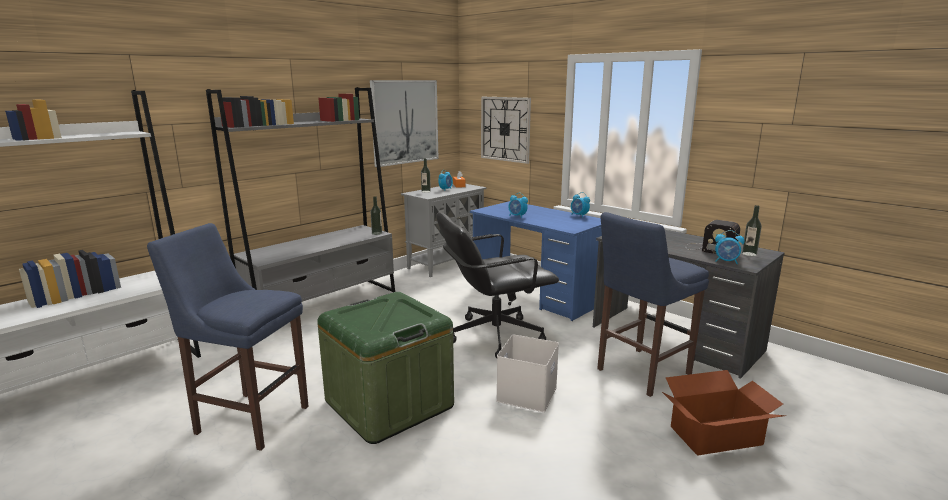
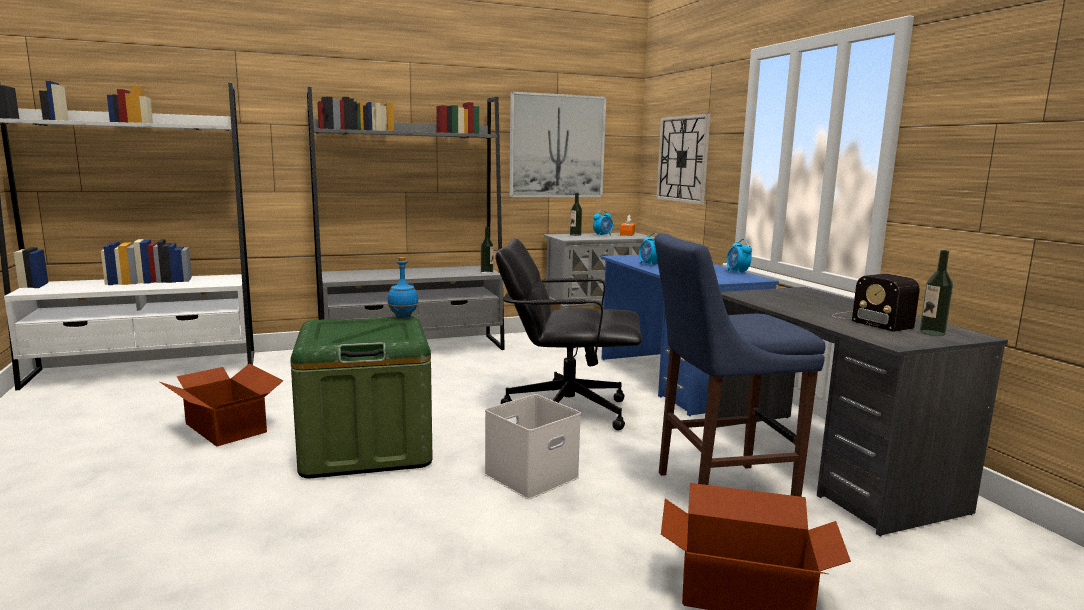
camera: 25 degrees right, 5 degrees down
(249, 418) = (226, 427): blue stool -> cardboard box
(394, 294) = (403, 317): none -> blue bottle
(726, 262) = (870, 335): alarm clock -> none

